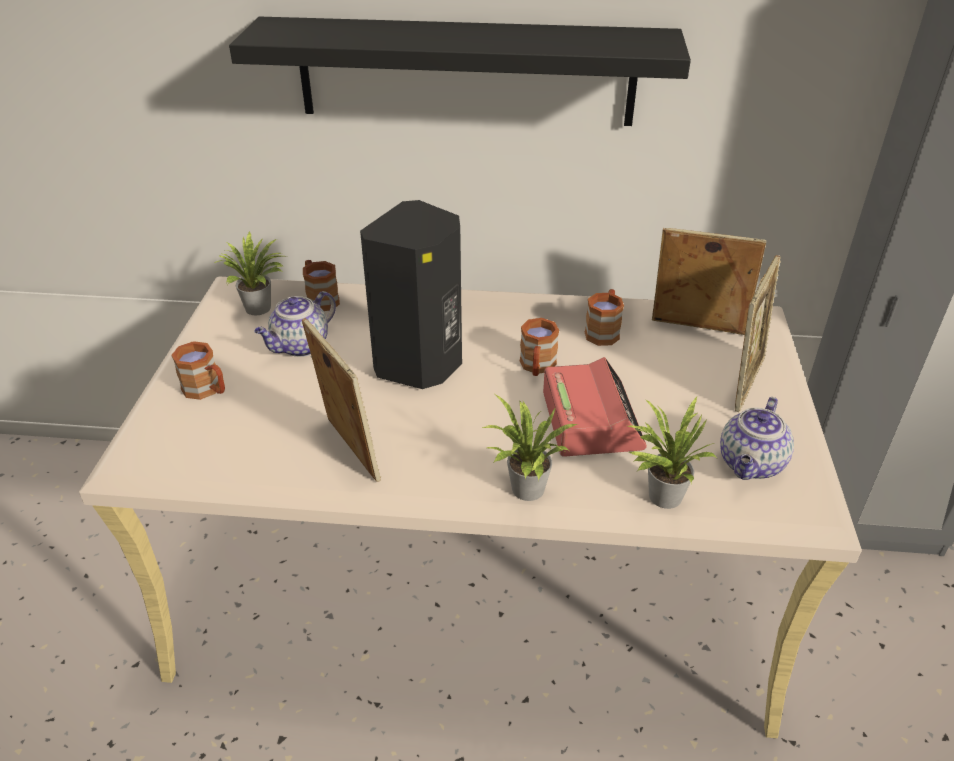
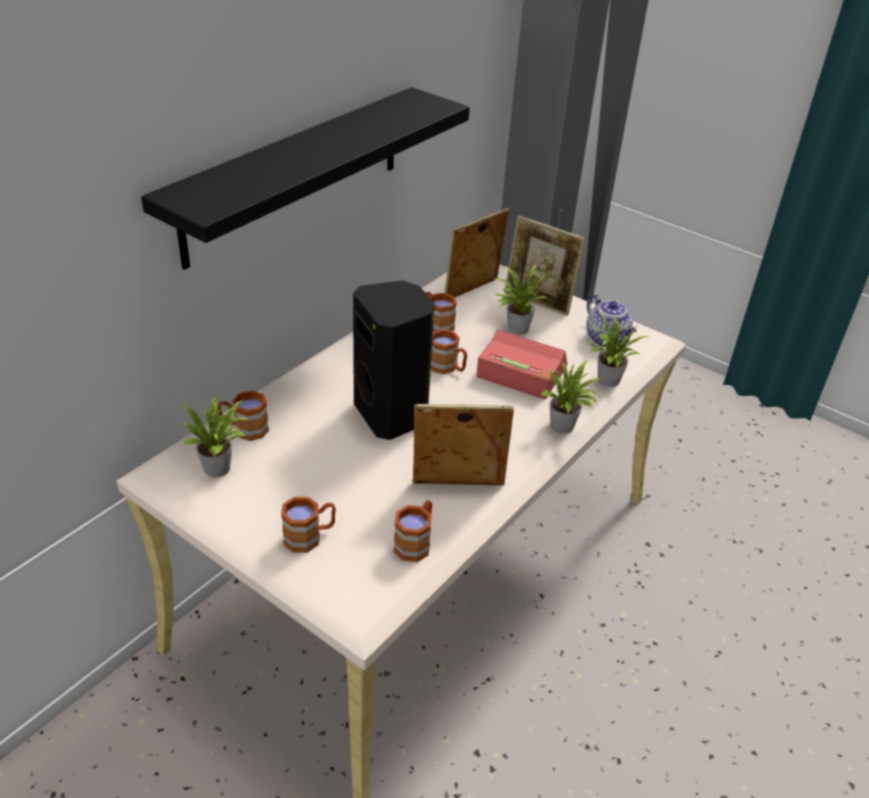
camera: 60 degrees left, 0 degrees up
(243, 455) = (415, 542): none -> brown mug
(300, 346) = (303, 464): teapot -> none
(670, 384) = (515, 328): none -> potted plant
(745, 381) = (538, 303): picture frame -> picture frame turned 150 degrees clockwise

